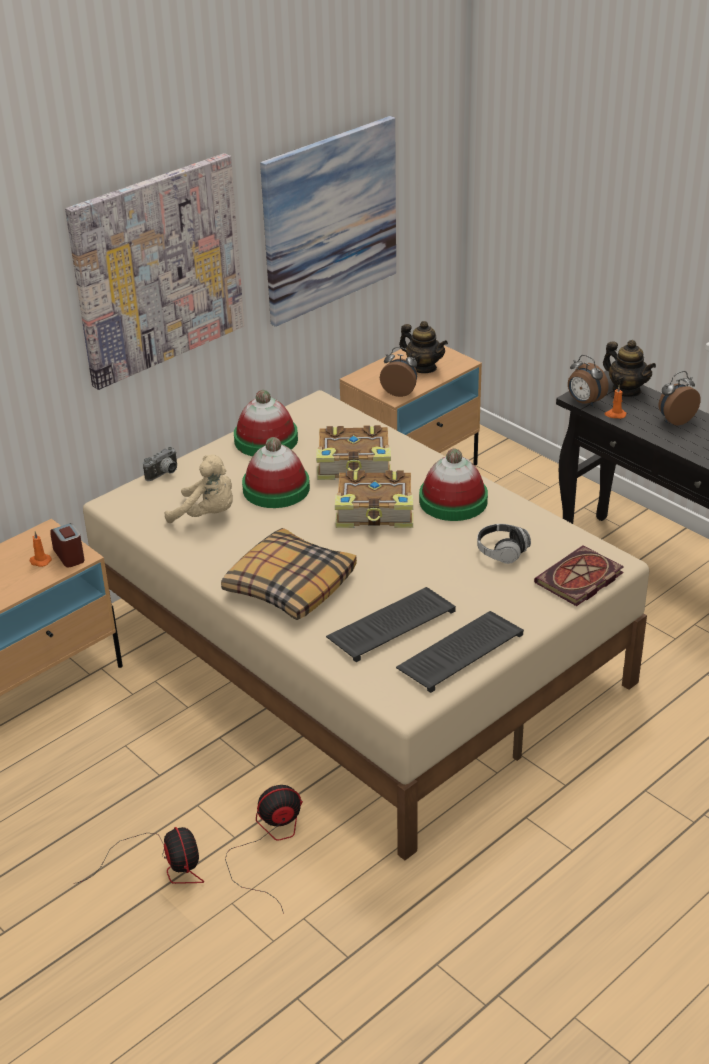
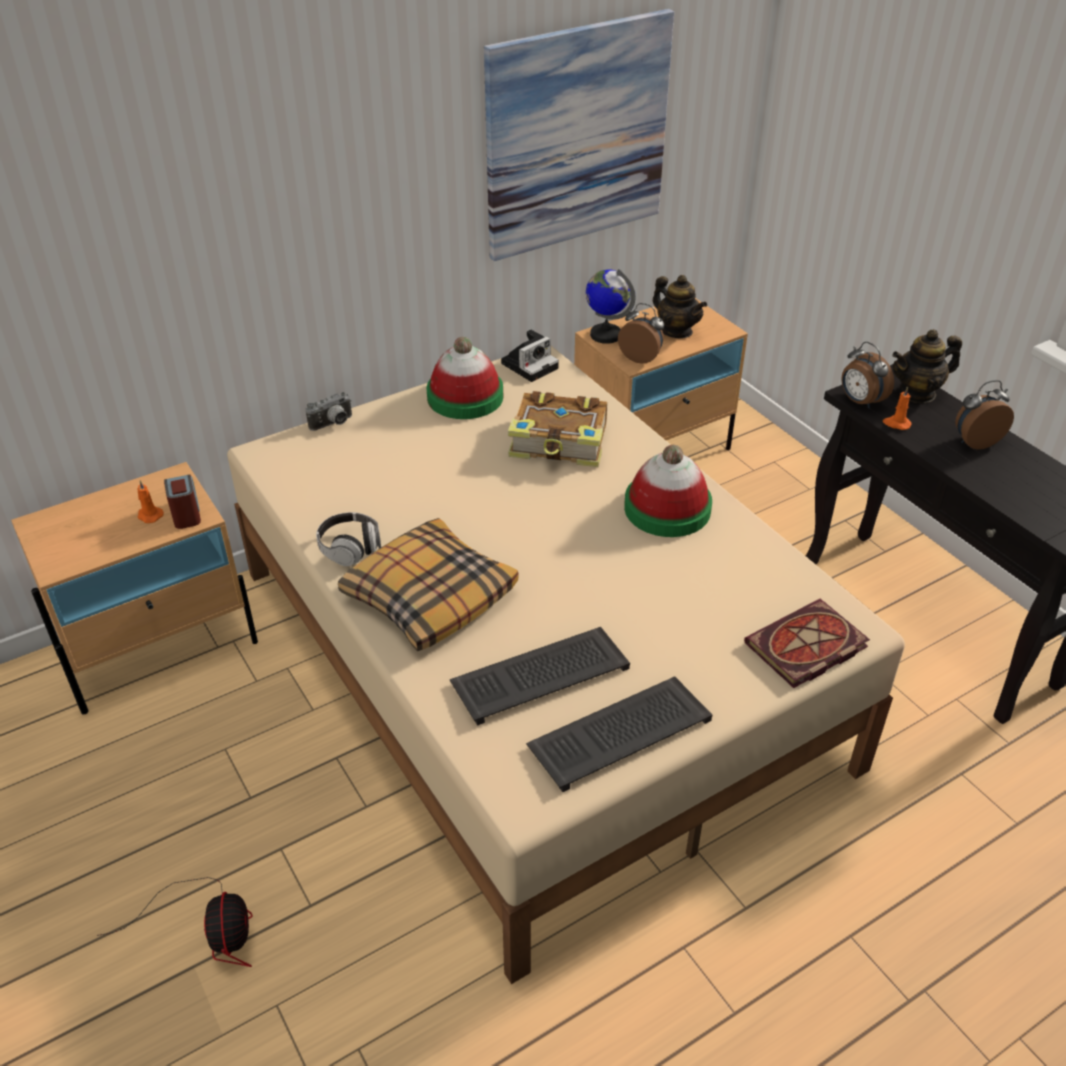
camera: 10 degrees right, 5 degrees up
(157, 269) = (334, 171): picture -> none
(207, 515) = (363, 484): beige plush toy -> none
(270, 844) = (350, 924): fan -> none
(276, 488) = (456, 461): hat -> none
(311, 408) = (530, 365): none -> camera
(365, 378) = (605, 335): none -> globe
(376, 511) = (567, 509): book -> none
(502, 552) = (712, 590): headphones -> headphones (350, 548)
(626, 390) = (917, 393): teapot -> teapot turned 105 degrees clockwise

